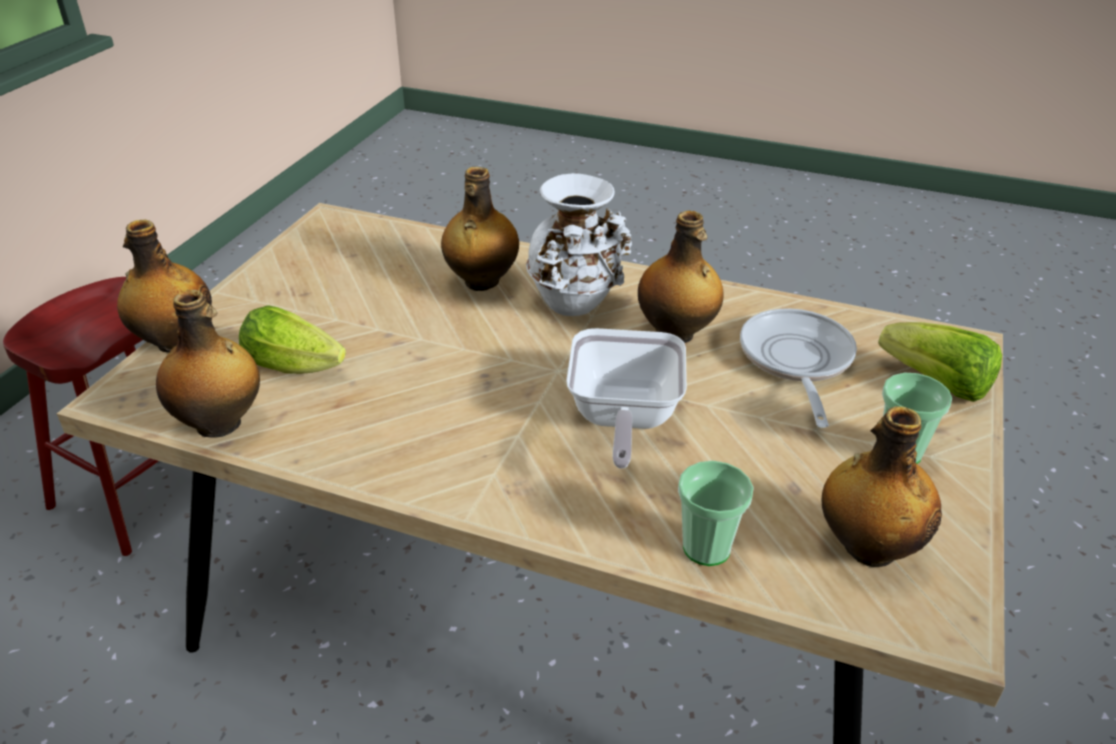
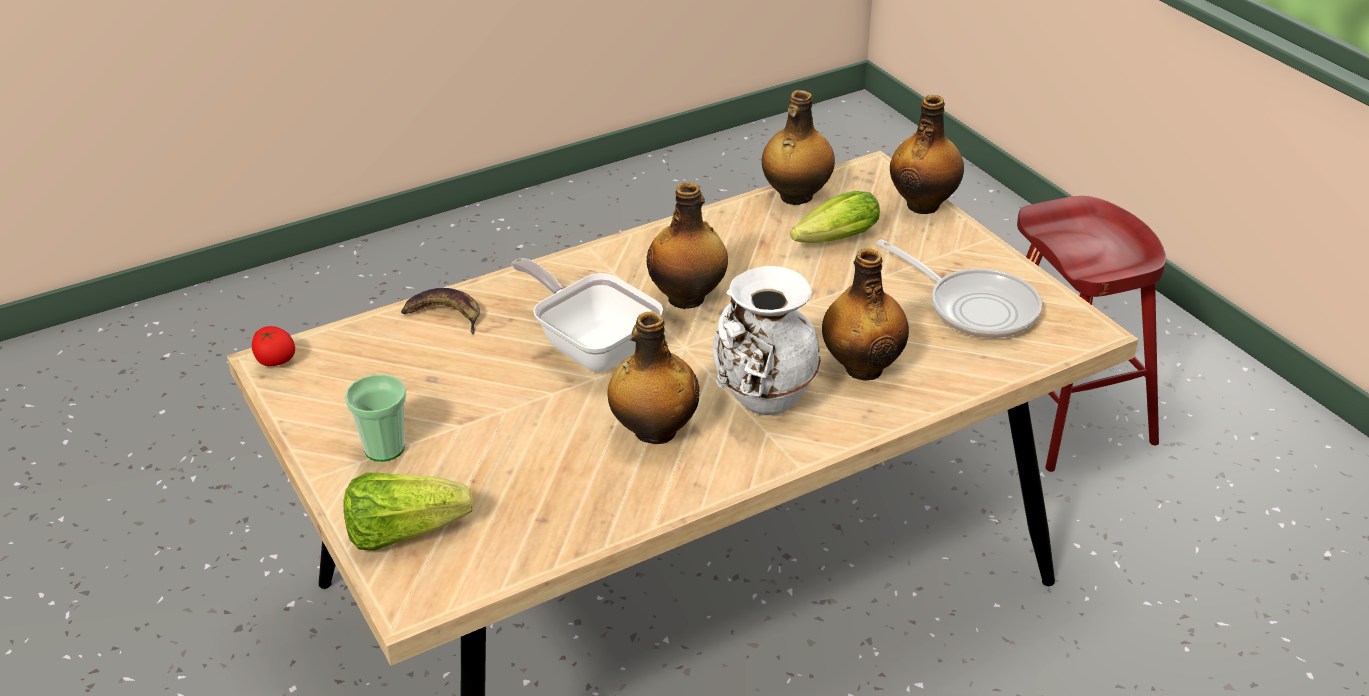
camera: 130 degrees right, 0 degrees up
(706, 548) = (445, 315): cup -> banana
(796, 361) = (534, 473): frying pan -> frying pan (975, 307)
(867, 547) = (353, 373): bottle -> bottle (688, 298)
(946, 628) = (275, 361): none -> tomato

